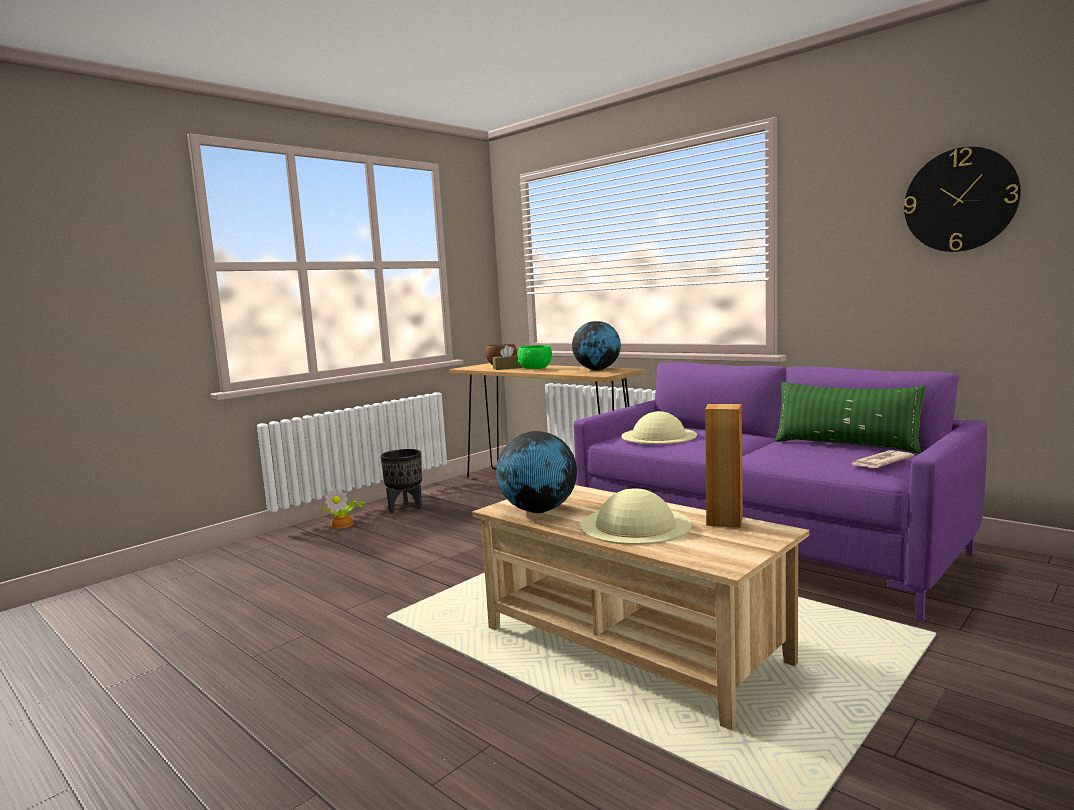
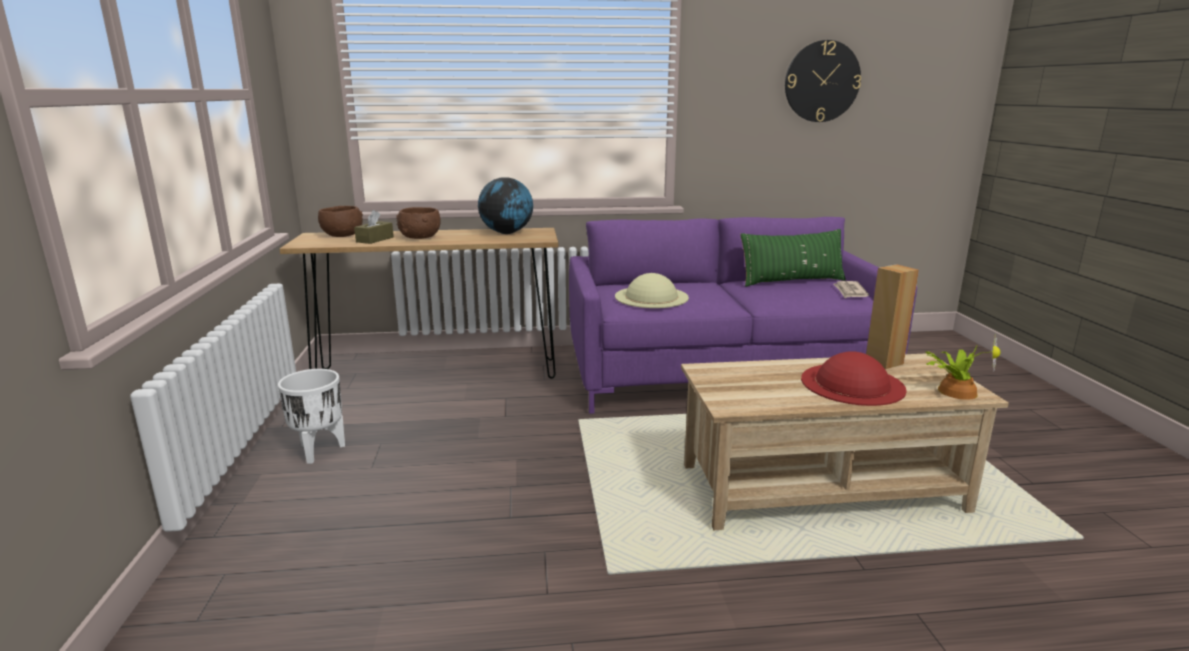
camera: 50 degrees left, 10 degrees up
(343, 524) = (277, 503): potted plant -> potted plant (955, 391)
(405, 507) = (319, 450): black planter -> white planter
(535, 368) = (421, 237): green bowl -> brown bowl
(538, 510) = (760, 396): globe -> none
(635, 524) = (852, 384): beige hat -> red hat

